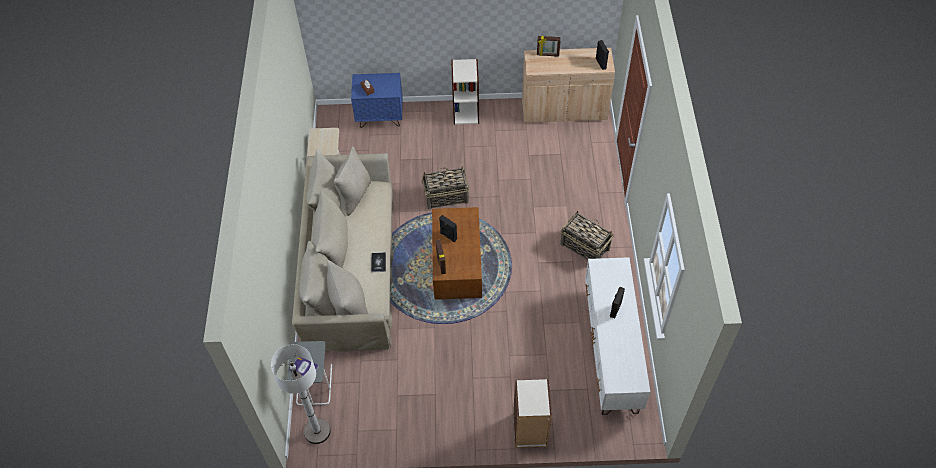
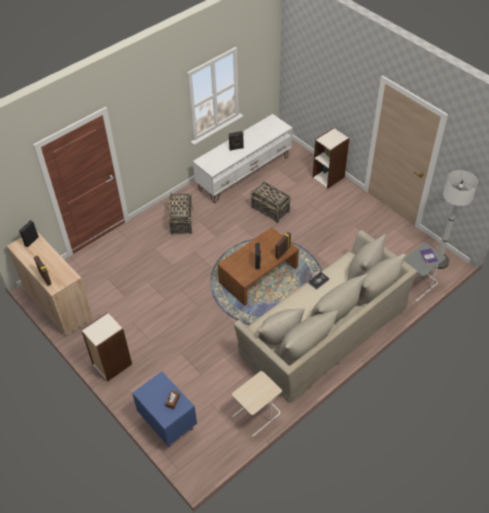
camera: 130 degrees left, 5 degrees down
(445, 196) = (209, 319): basket -> basket (270, 210)

